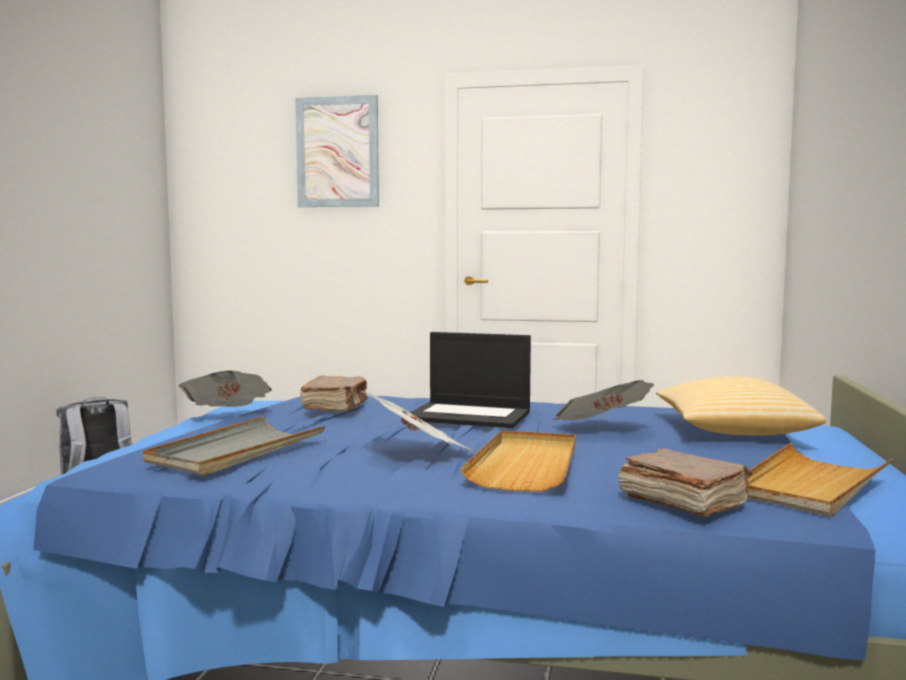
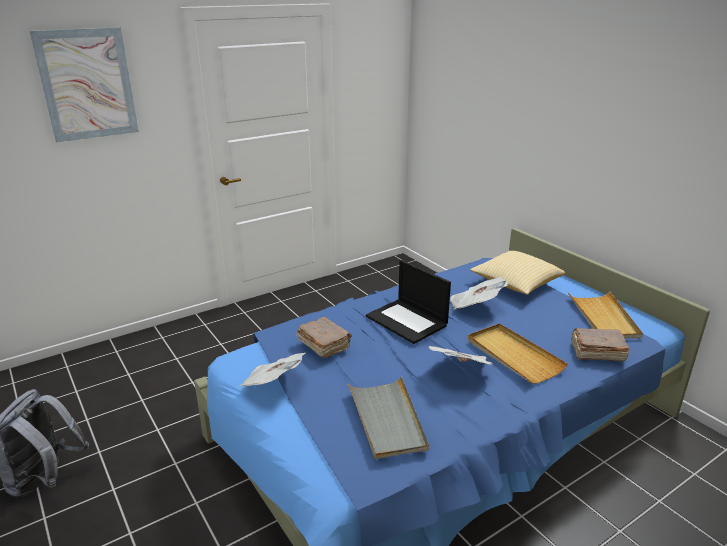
camera: 45 degrees left, 20 degrees up
(470, 415) = (407, 321): laptop -> laptop turned 75 degrees clockwise

